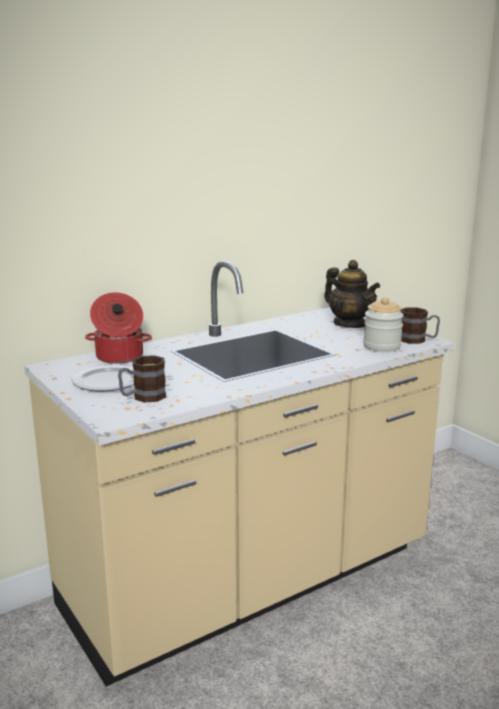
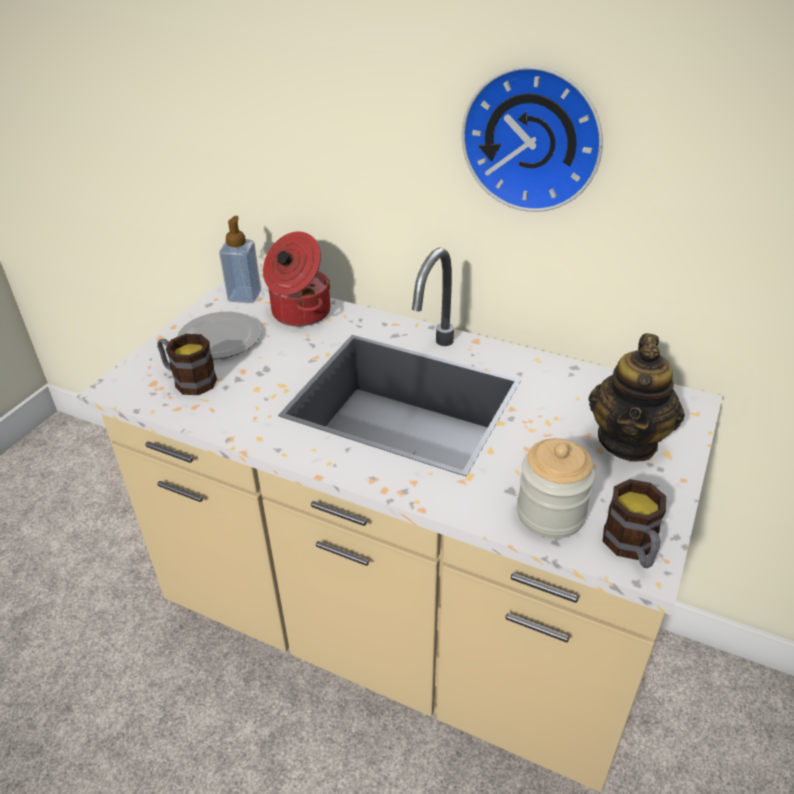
camera: 60 degrees right, 20 degrees up
(65, 367) = (244, 295): none -> soap dispenser
(234, 190) = (533, 138): none -> wall clock

